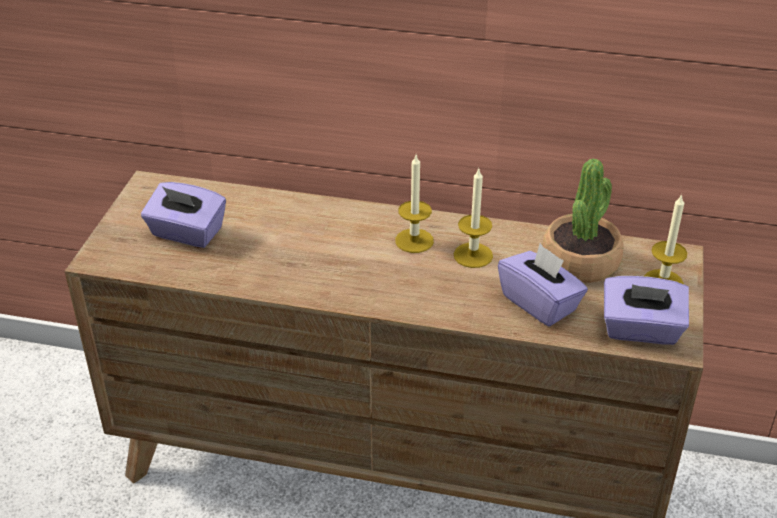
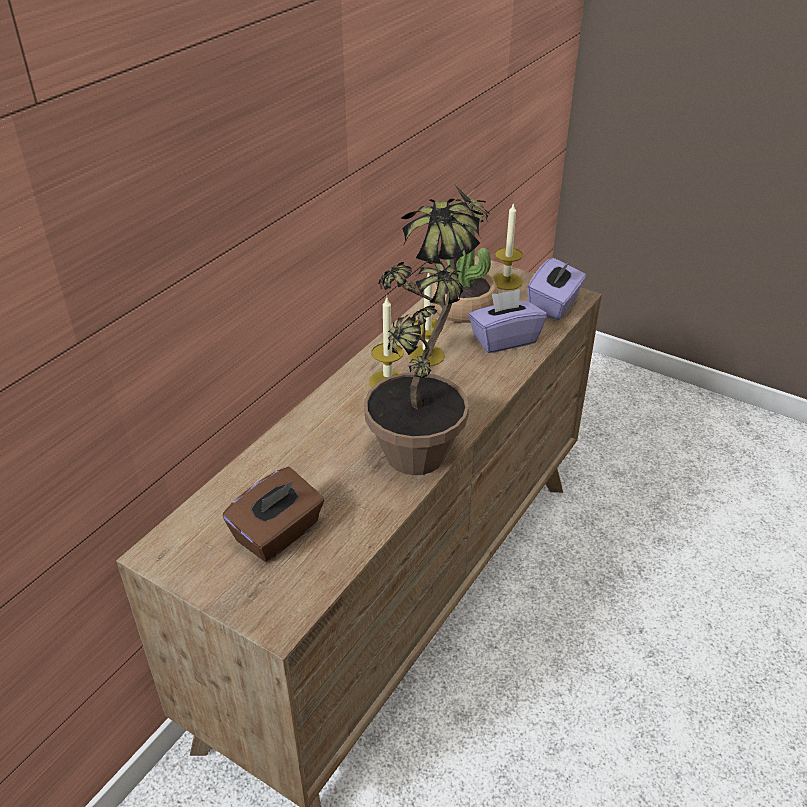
camera: 70 degrees left, 0 degrees up
(186, 233) = (278, 534): purple tissue box -> brown tissue box
(337, 284) = (426, 441): none -> potted plant

